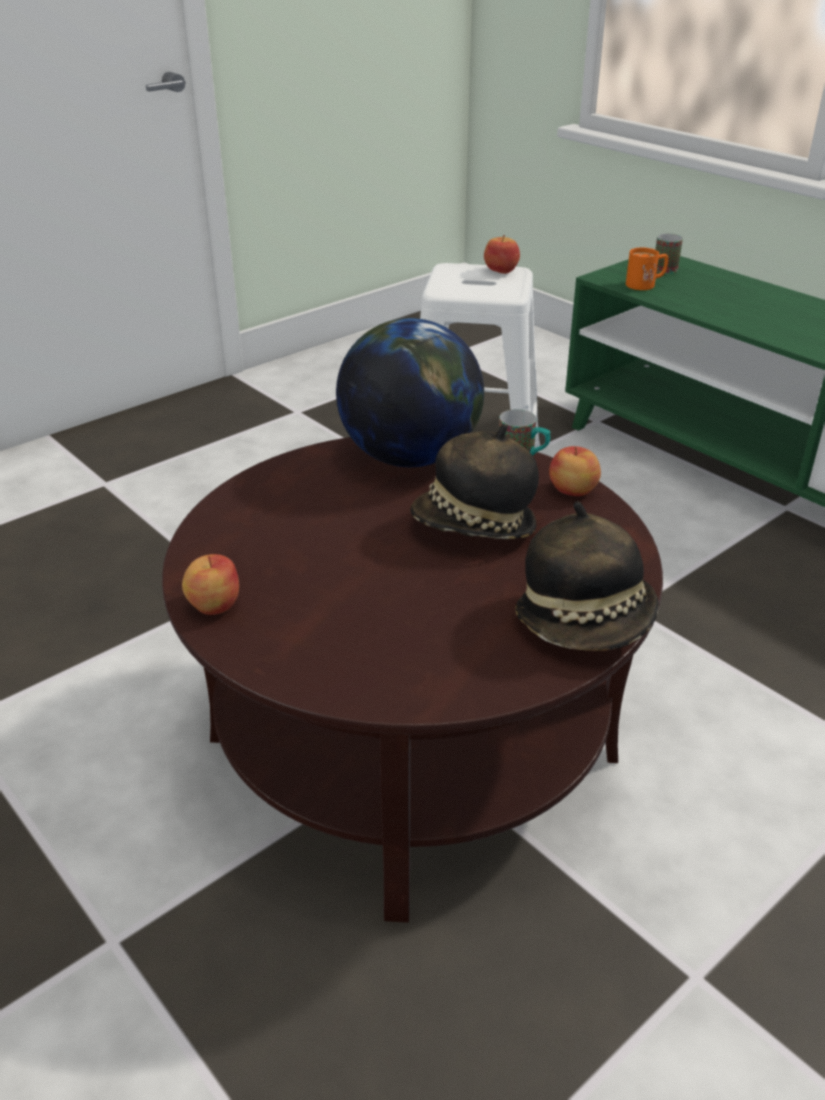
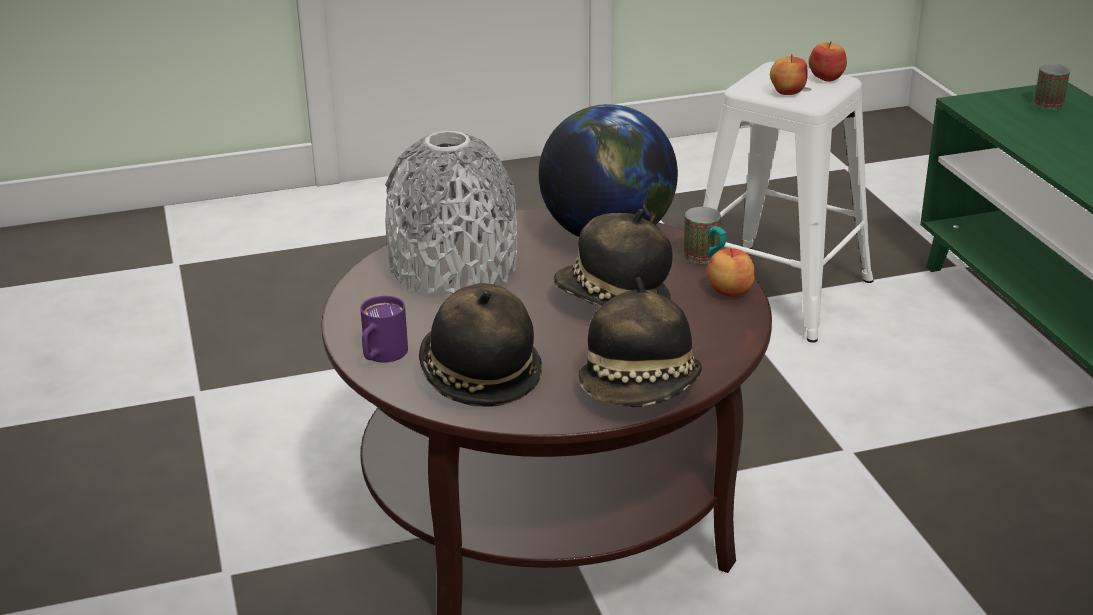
camera: 25 degrees right, 5 degrees down
(214, 605) = (359, 311): apple -> apple (787, 91)
(281, 656) = (381, 356): none -> purple mug
(282, 528) = (454, 268): none -> grey vase
(408, 652) = (479, 376): none -> hat
(646, 284) = (1008, 117): orange mug -> none

